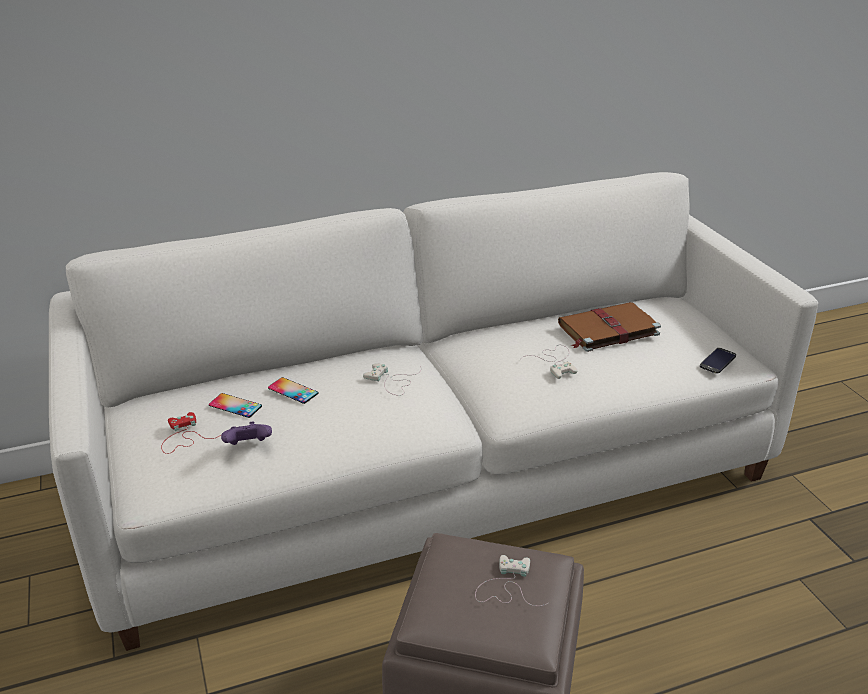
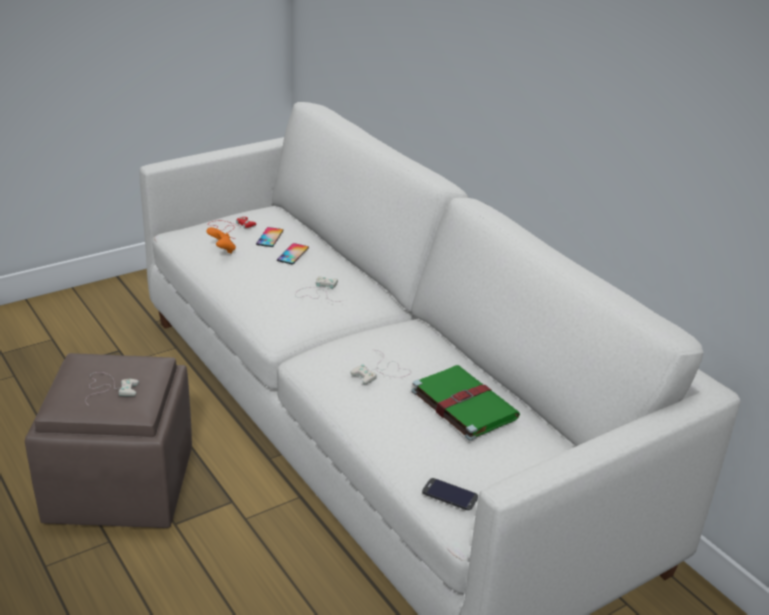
camera: 75 degrees right, 0 degrees up
(248, 446) = (222, 250): purple game controller -> orange game controller
(607, 330) = (462, 404): brown book -> green book

